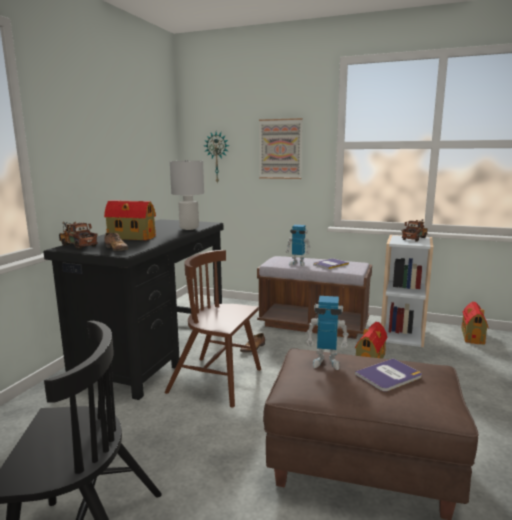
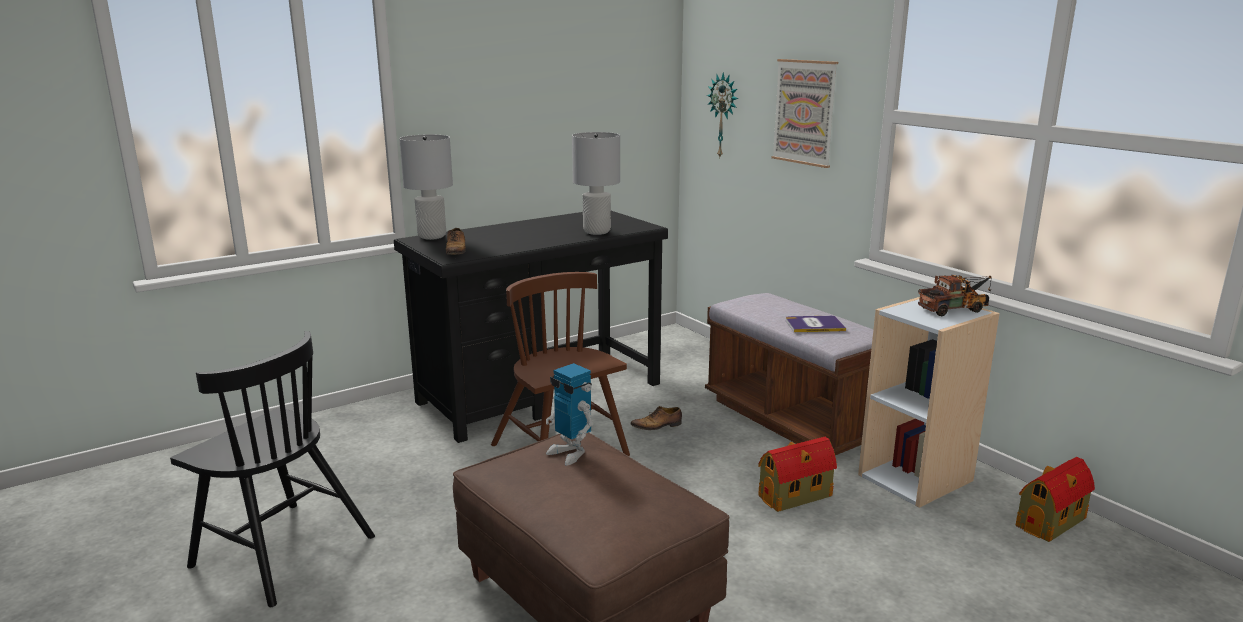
camera: 35 degrees right, 5 degrees up
(77, 245) = (432, 238): toy truck -> grey table lamp
(130, 237) = (505, 235): toy house -> none
(297, 263) = (766, 313): toy robot -> none
(388, 376) = (607, 492): book -> none

